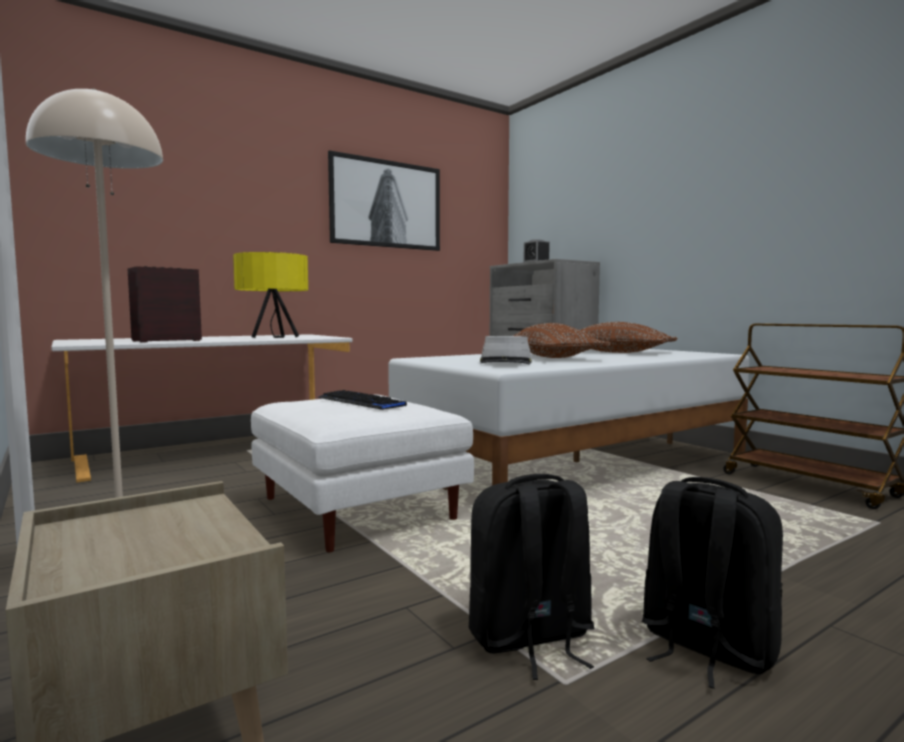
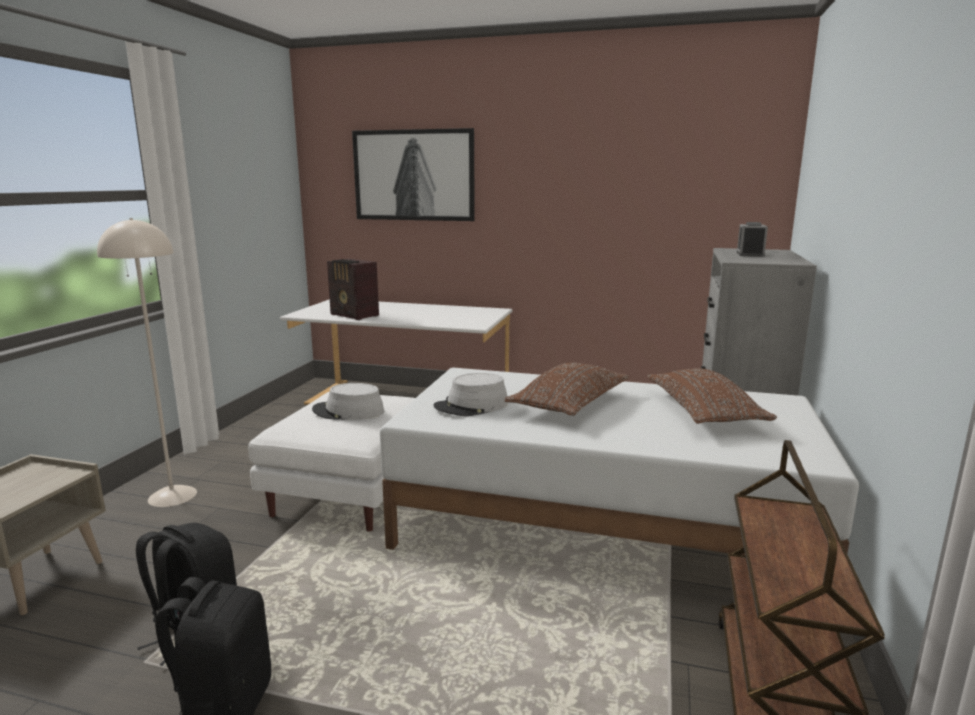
camera: 50 degrees right, 10 degrees up
(165, 341) = (354, 315): radio -> radio turned 150 degrees counterclockwise
(273, 337) = (437, 318): yellow table lamp -> none
(360, 402) = (348, 411): keyboard -> grey hat
(386, 204) = (605, 172): picture -> picture (413, 175)

